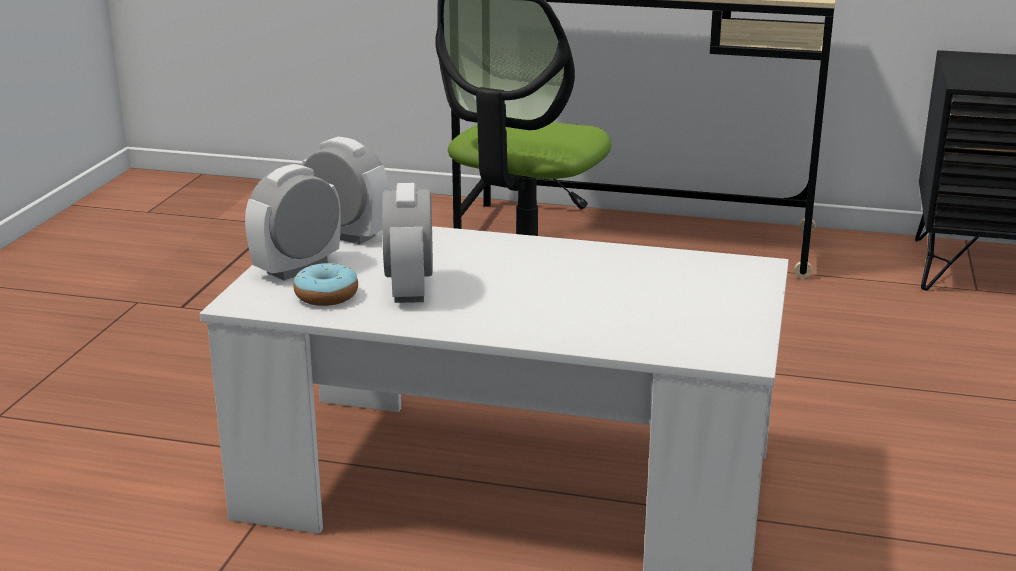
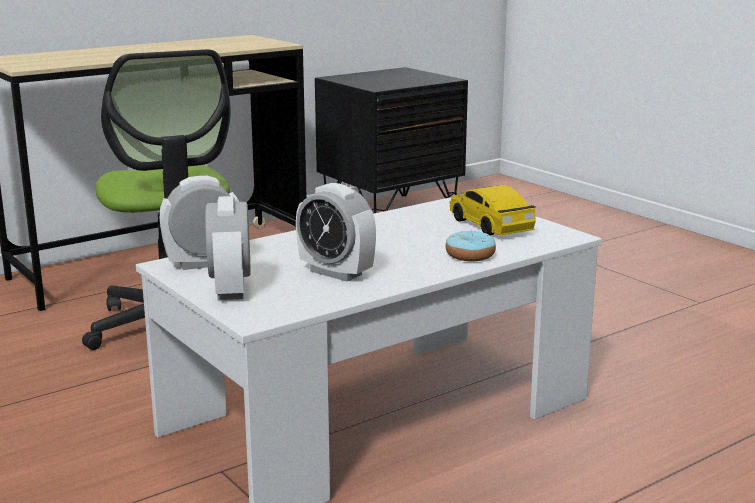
camera: 50 degrees left, 5 degrees down
(326, 296) = (297, 294): donut -> donut (470, 255)
(692, 306) = (490, 225): none -> toy car

